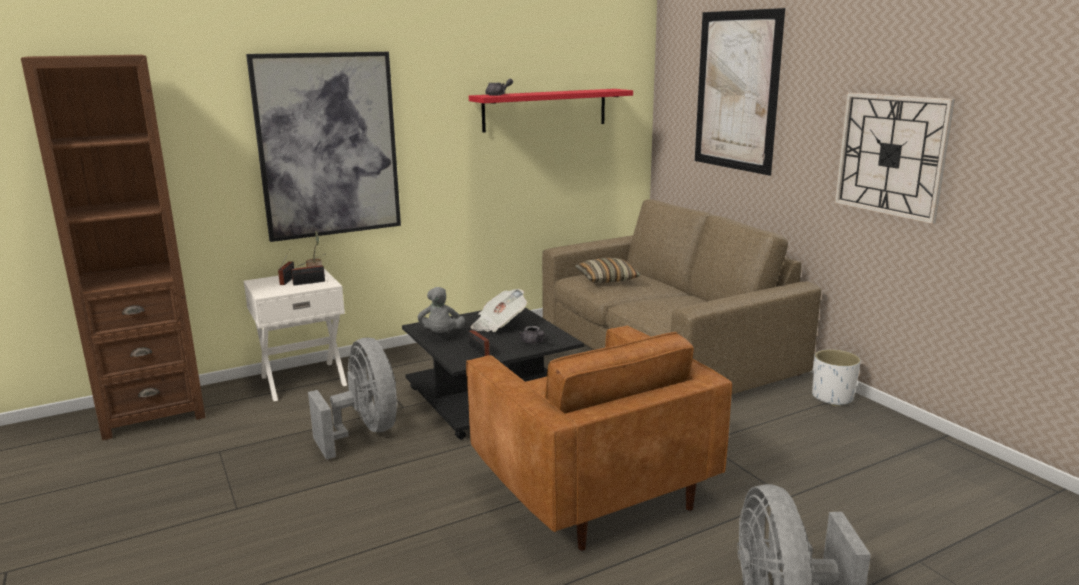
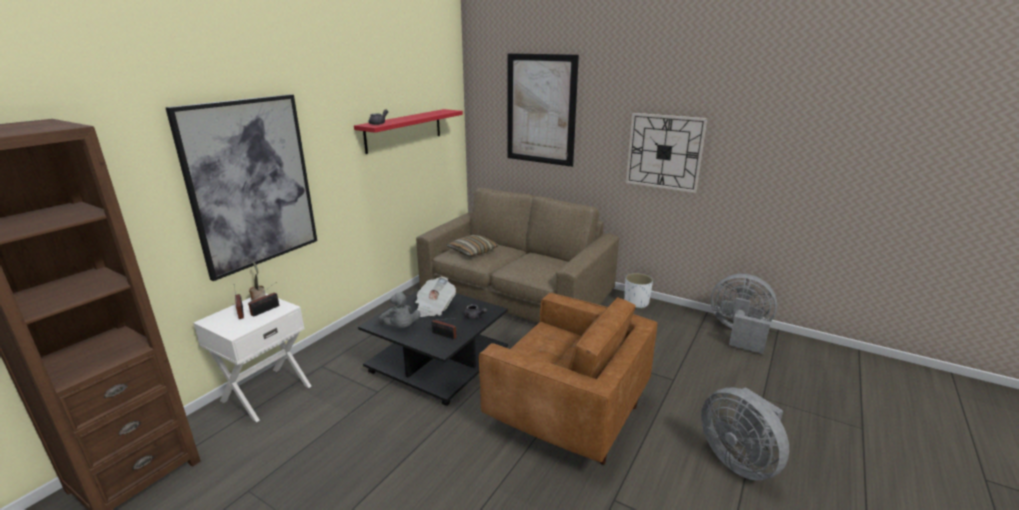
camera: 30 degrees left, 5 degrees up
(364, 432) = (366, 424): grey fan -> grey fan (738, 333)

